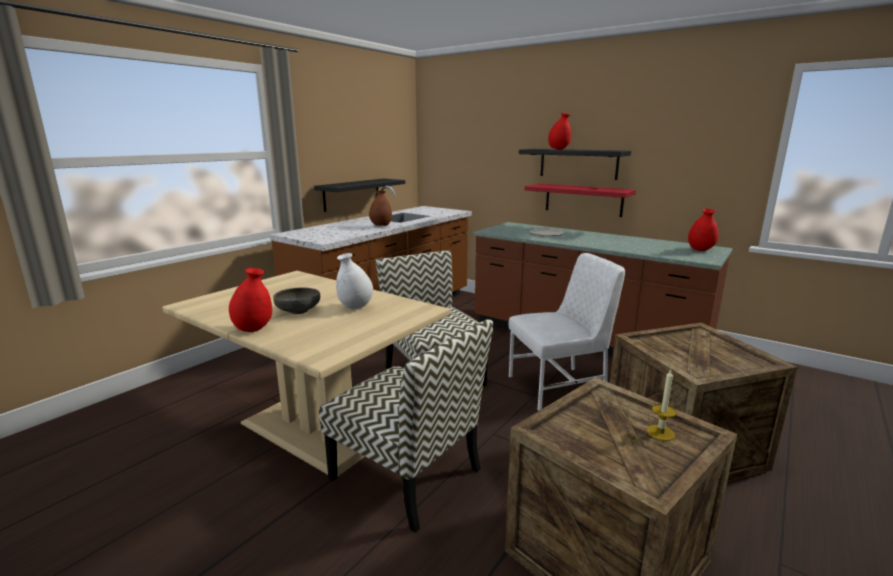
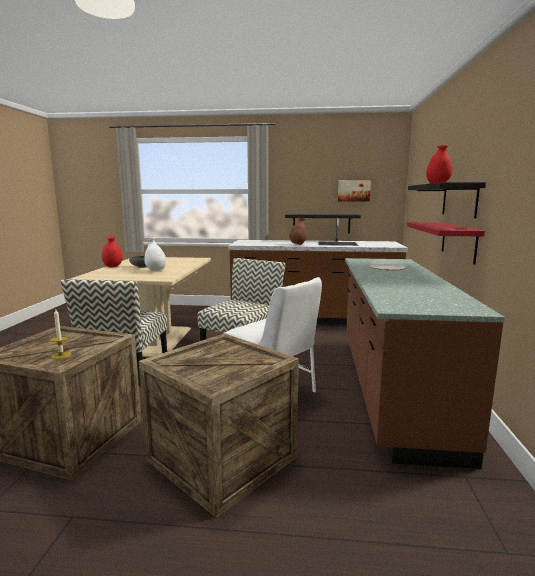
camera: 60 degrees right, 5 degrees down
(377, 150) = (353, 190): none -> picture
(700, 250) = (446, 305): red vase -> none

